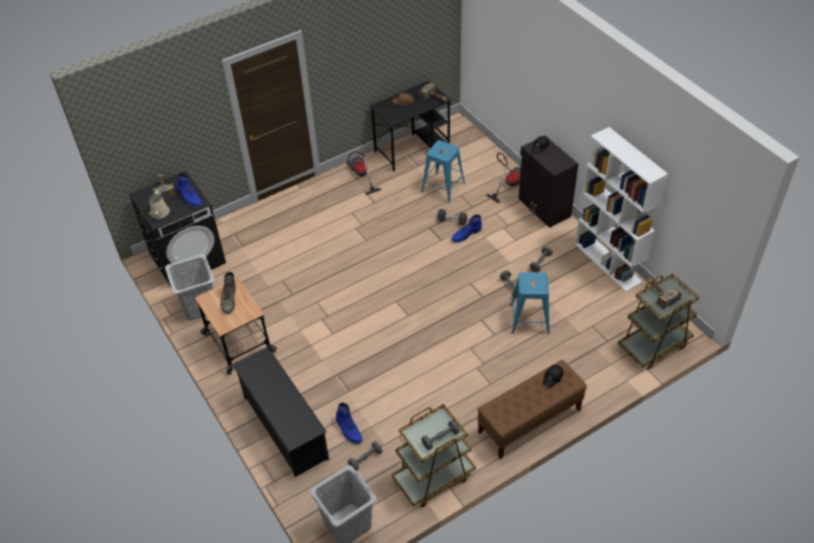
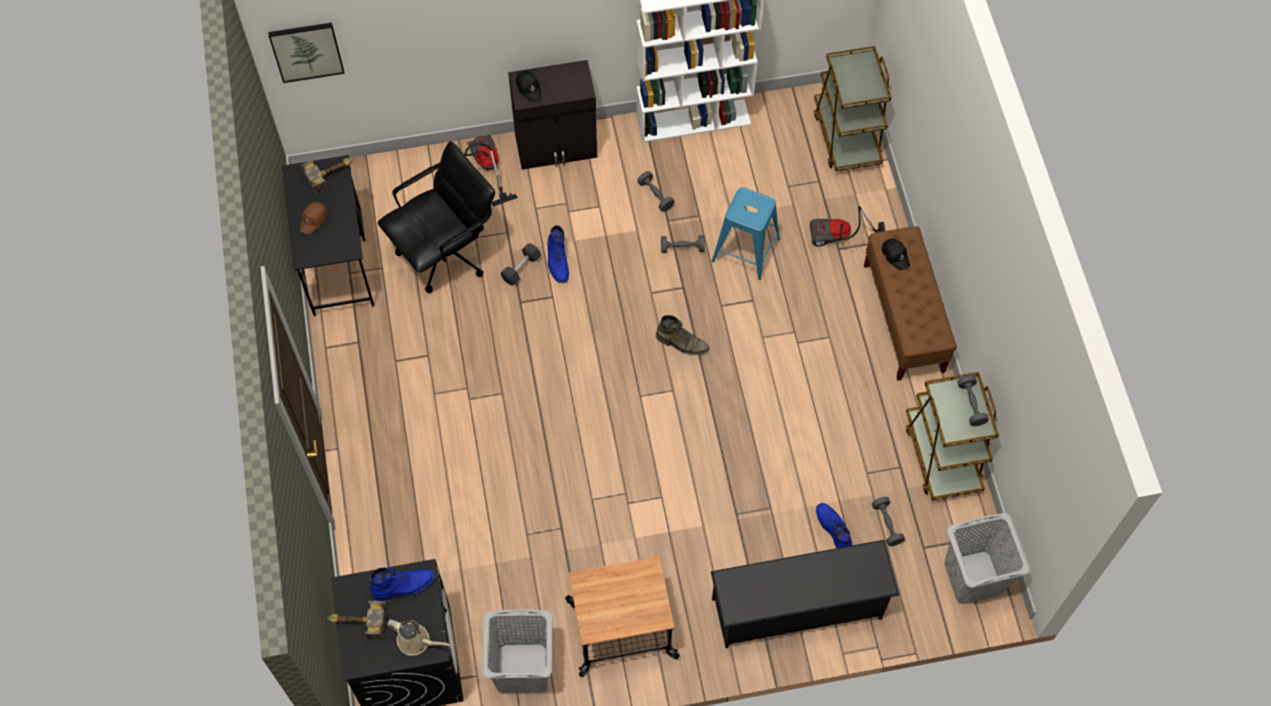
camera: 70 degrees left, 15 degrees up
(229, 300) = (609, 596): green boot -> green boot (682, 343)
(349, 430) = (833, 529): blue boot -> blue boot turned 105 degrees counterclockwise
(360, 176) = (358, 354): vacuum cleaner -> vacuum cleaner (840, 238)
(443, 187) = (446, 253): blue stool -> black office chair
(478, 36) = (306, 51): none -> picture
(659, 293) = (848, 82): hammer -> none

